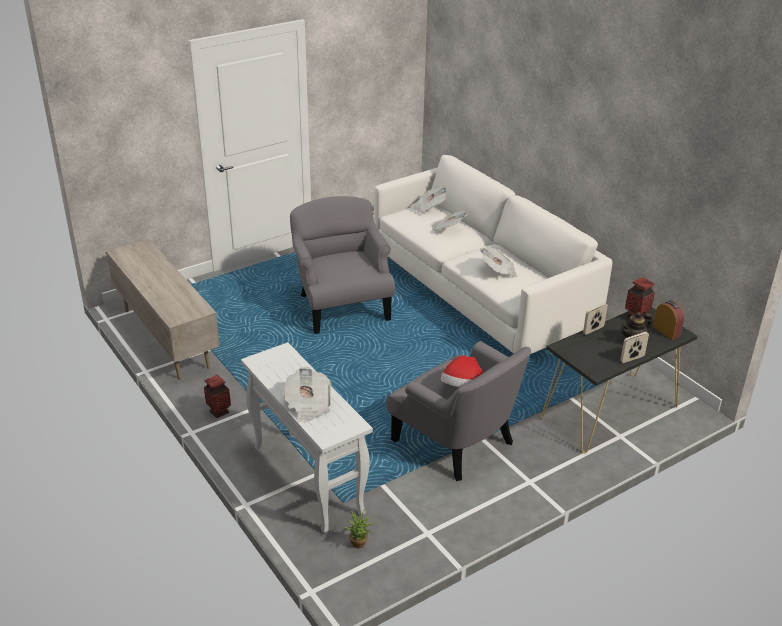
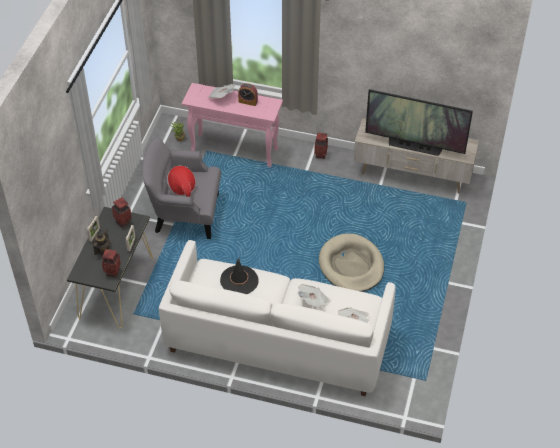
camera: 140 degrees right, 15 degrees up
(170, 276) = (414, 146): none -> television
(306, 480) = (235, 150): white console table -> pink console table
(342, 306) = (351, 265): grey armchair -> beige dog bed
(498, 271) = (239, 280): newspaper -> black hat
(585, 354) = (123, 222): none -> vase
(666, 331) = (87, 271): alarm clock -> alarm clock (248, 101)

